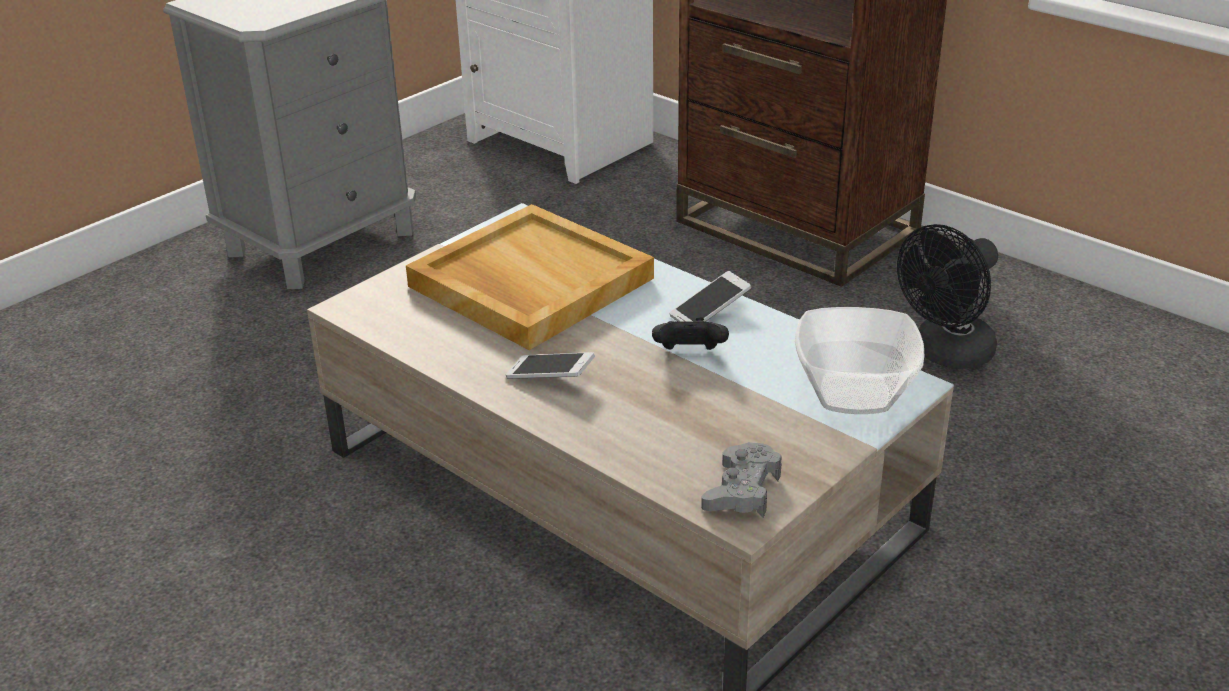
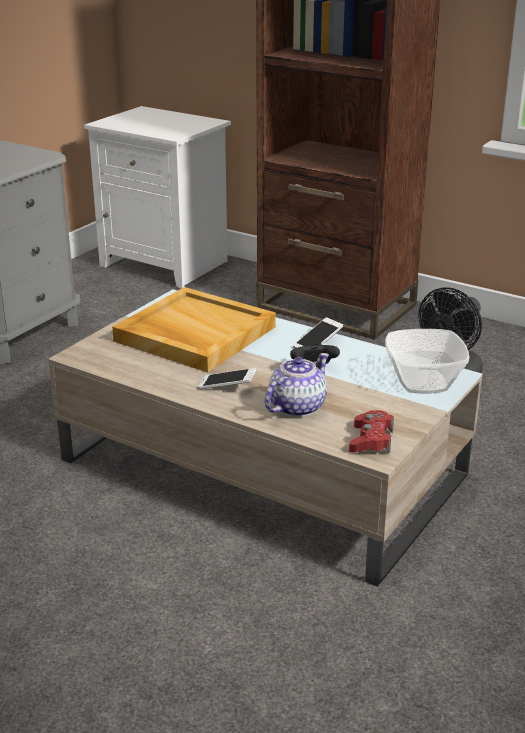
camera: 10 degrees left, 5 degrees down
(643, 422) = (296, 407): none -> teapot
(742, 490) = (371, 440): grey game controller -> red game controller

